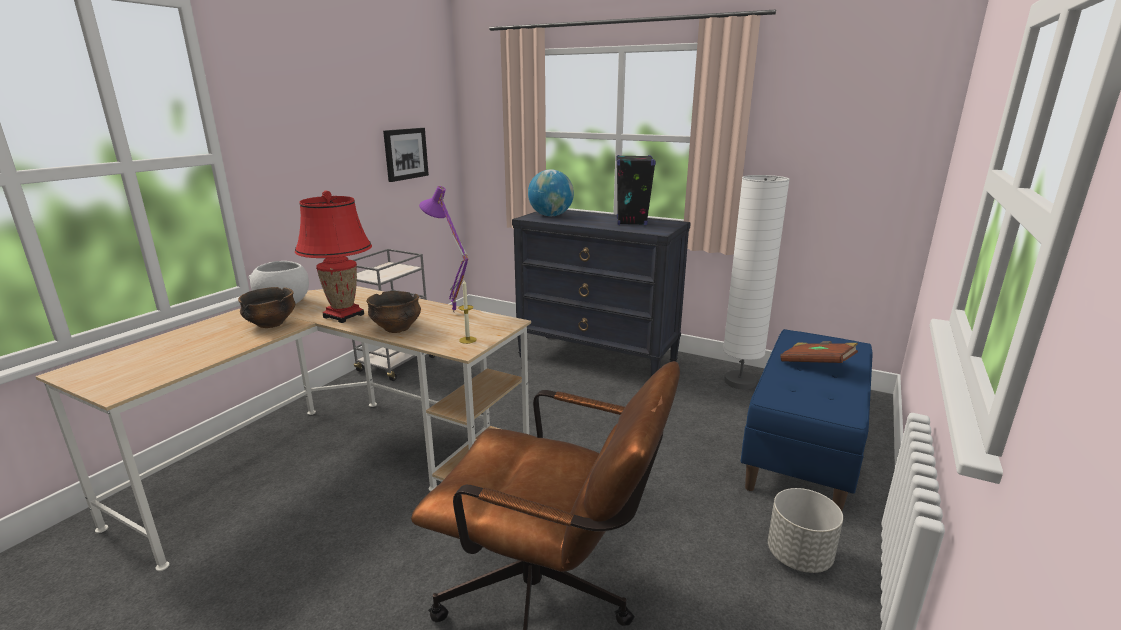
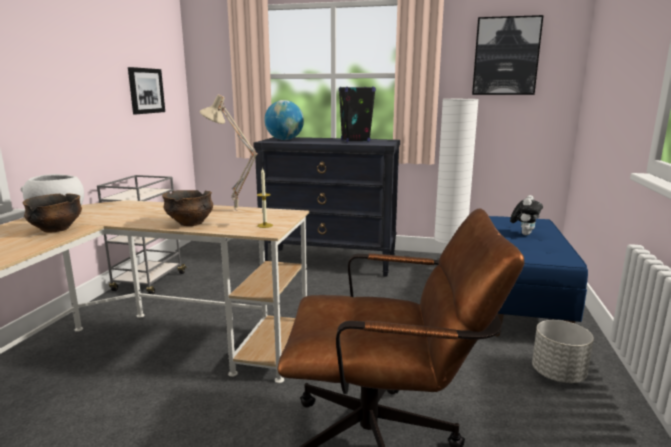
camera: 15 degrees left, 5 degrees down
(344, 316) = (129, 219): red table lamp -> none
(451, 313) = (234, 210): purple table lamp -> beige table lamp
(816, 364) = (524, 233): brown book -> plush toy
(840, 120) = (506, 56): none -> picture

